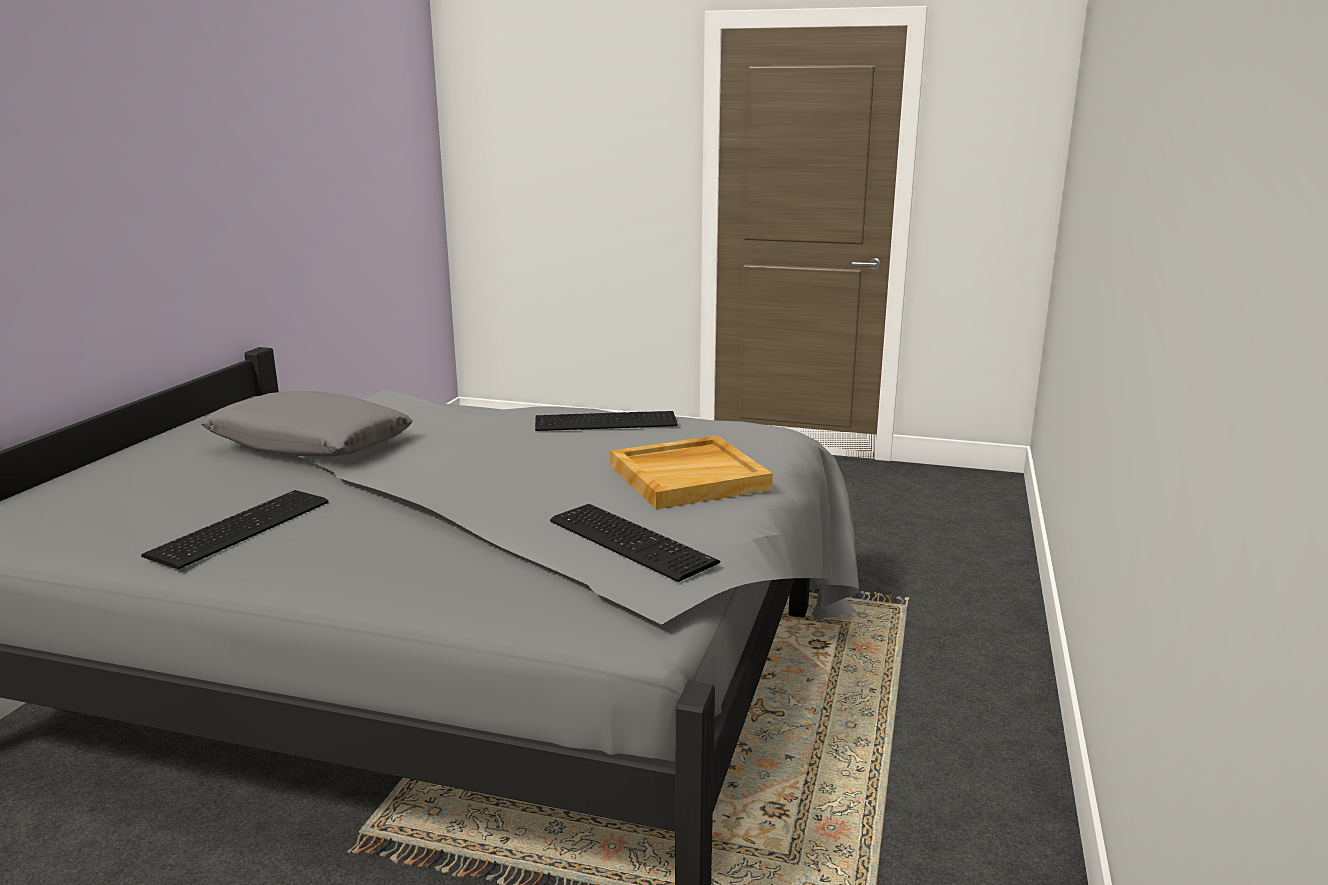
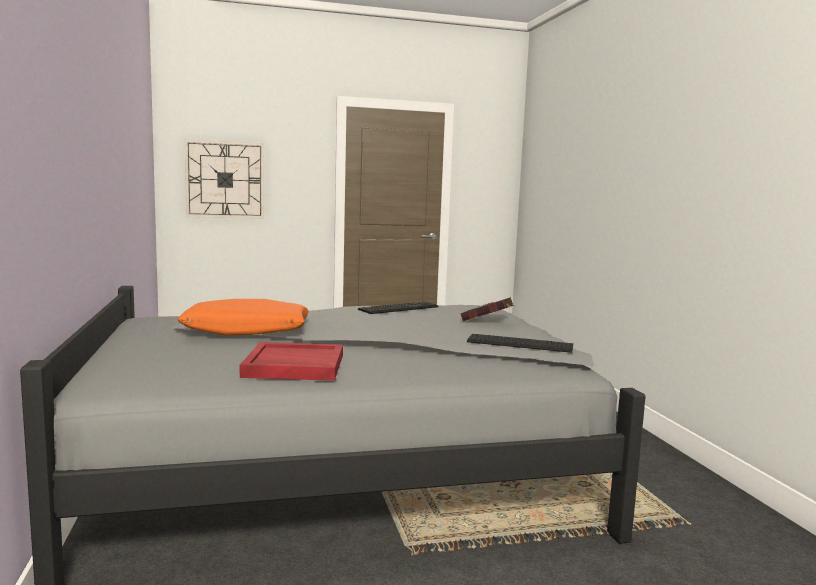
camera: 30 degrees left, 10 degrees down
(236, 528) = (293, 366): keyboard -> red tray
(310, 444) = (247, 330): grey pillow -> orange pillow
(534, 165) = (225, 180): none -> wall clock
(689, 477) = (488, 322): beige tray -> red book

